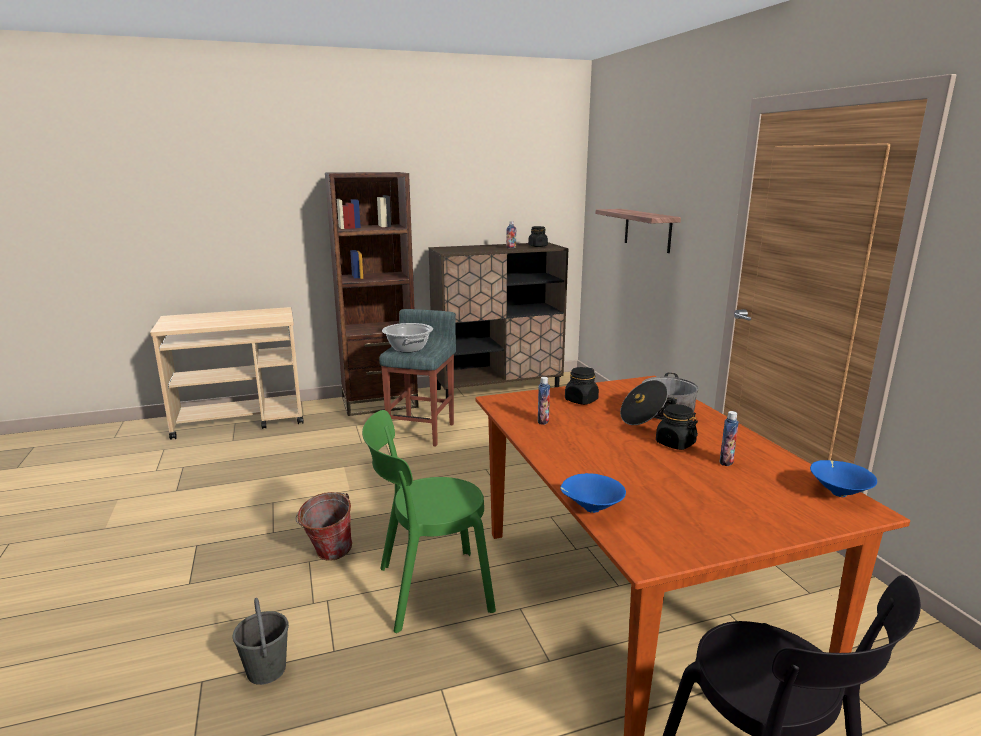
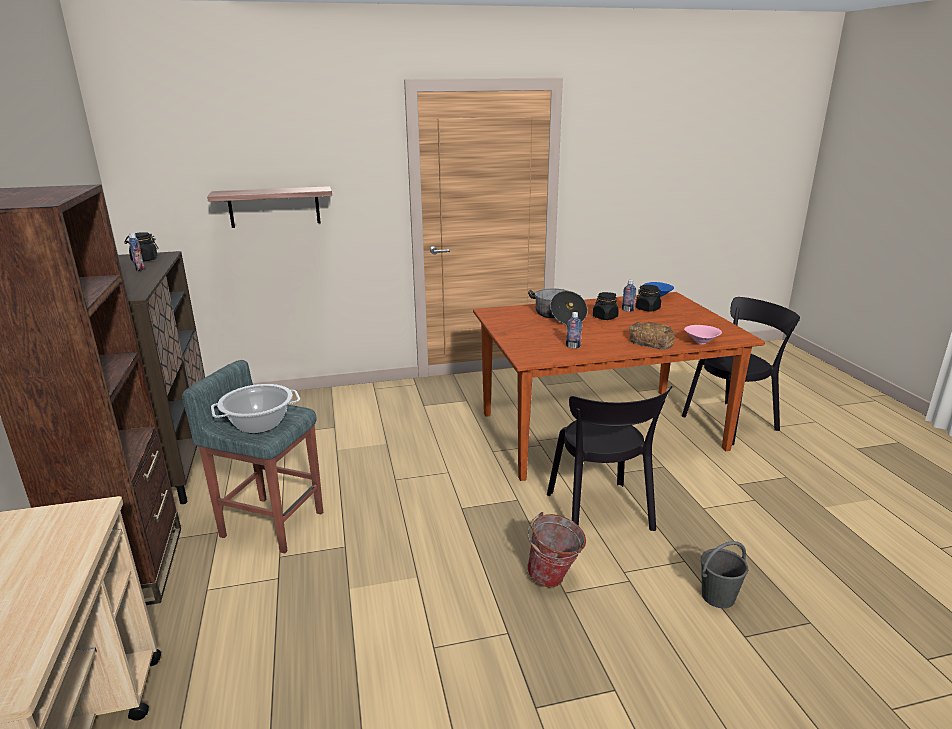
camera: 85 degrees left, 5 degrees up
(428, 590) = (600, 514): green chair -> black chair
(581, 400) = (529, 333): black jar -> black jar (648, 309)
(584, 469) = (651, 341): none -> bread
(590, 509) = (701, 343): blue bowl -> pink bowl

